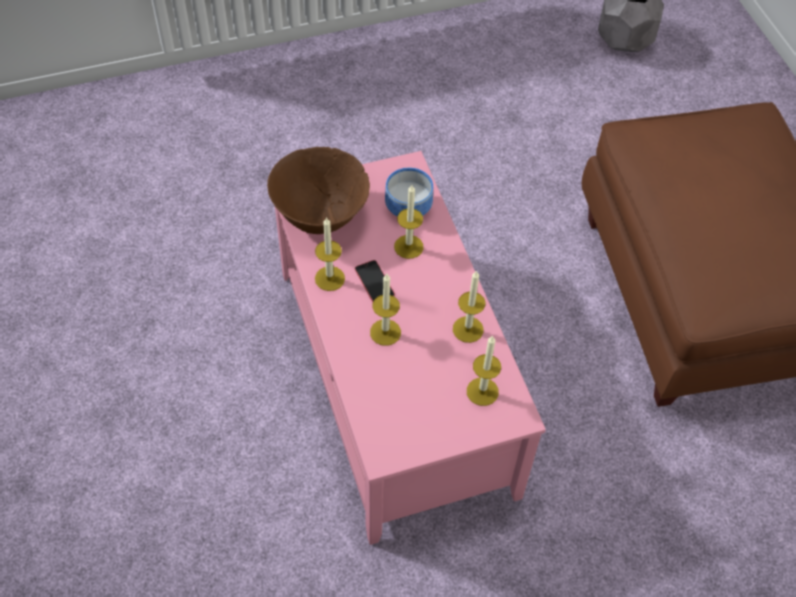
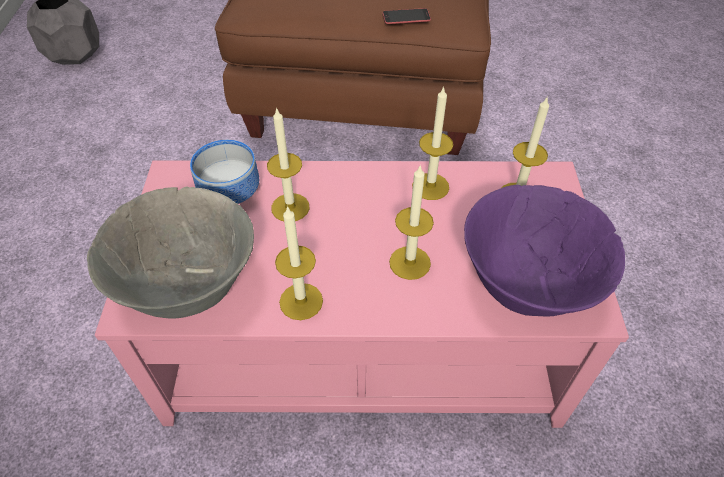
camera: 70 degrees left, 5 degrees down
(319, 215) = (188, 286): brown bowl -> grey bowl
(374, 282) = (328, 254): phone -> phone (406, 16)
(392, 408) = (526, 284): none -> purple bowl

